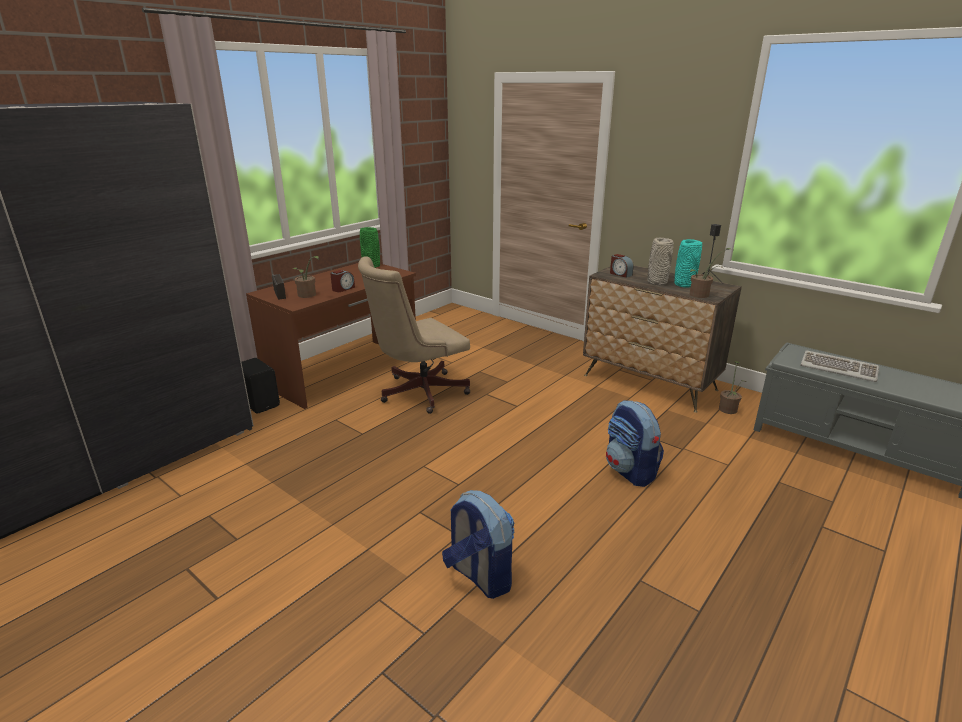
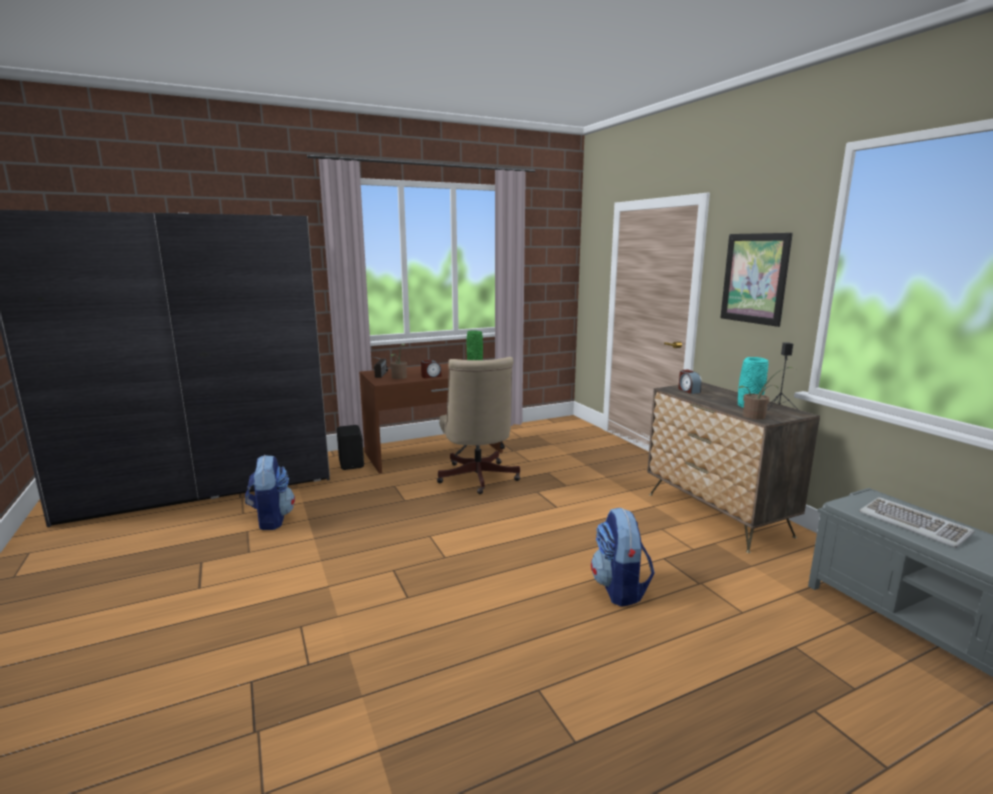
camera: 25 degrees right, 10 degrees down
(418, 393) = (477, 479): beige office chair -> beige office chair turned 90 degrees counterclockwise
(479, 576) = (393, 635): backpack -> backpack (271, 519)
(656, 282) = (719, 401): grey vase -> none
(667, 161) = (754, 278): none -> picture
(728, 408) = (794, 558): potted plant -> none

